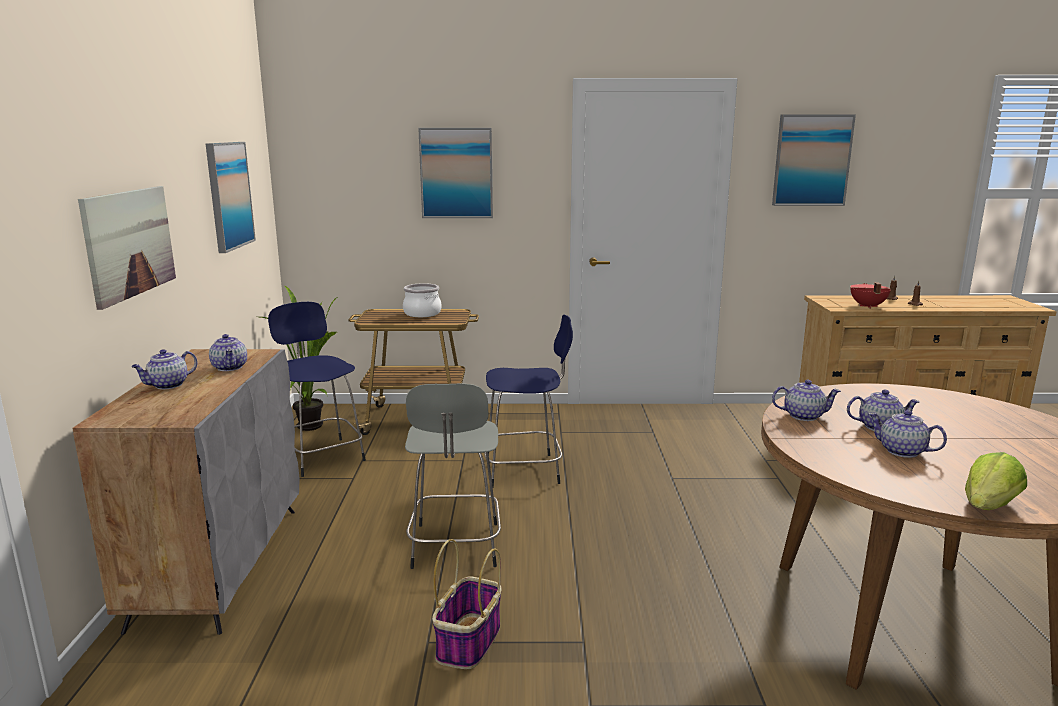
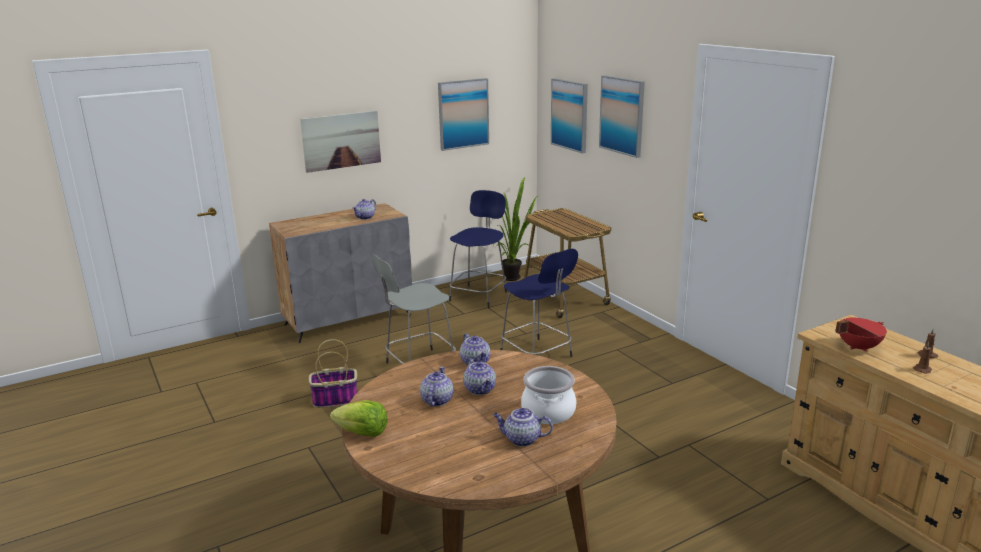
camera: 60 degrees right, 5 degrees up
(167, 385) = (329, 217): teapot -> teapot (521, 439)
(422, 313) = (576, 221): cooking pot -> cooking pot (547, 412)
(811, 160) = (904, 162): picture -> picture (570, 115)

